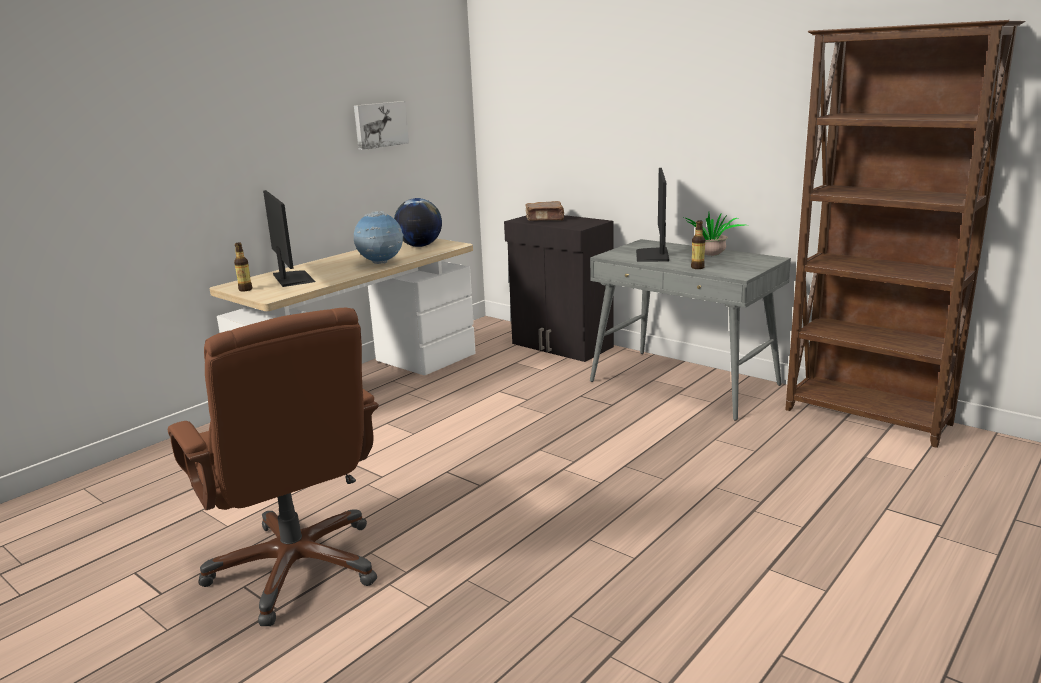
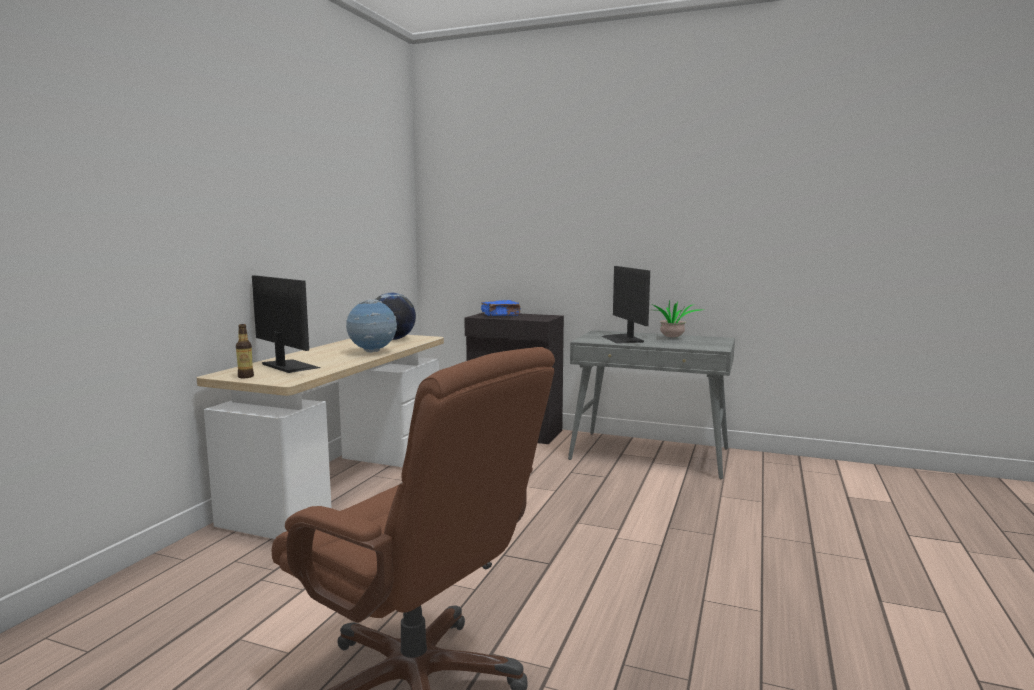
camera: 20 degrees left, 10 degrees down
(380, 125) = (350, 224): picture -> none
(545, 219) = (501, 315): brown book -> blue book
(697, 267) = (675, 345): bottle -> none
(867, 418) = (817, 467): brown bookcase -> none

